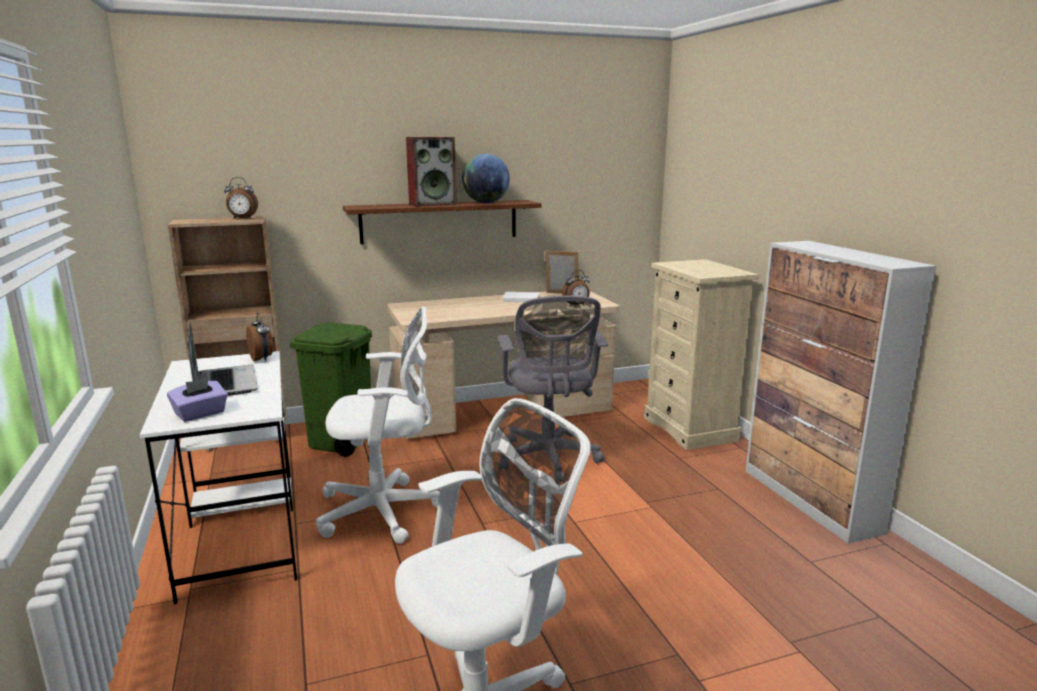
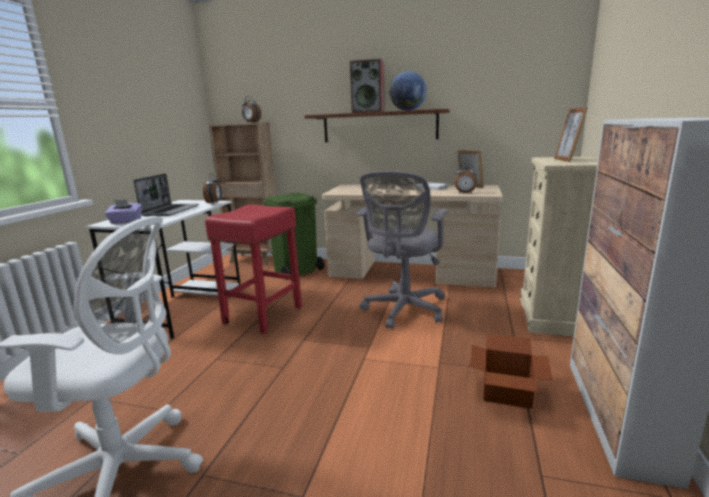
camera: 35 degrees right, 0 degrees up
(385, 511) = (262, 315): white office chair -> red stool
(697, 268) = (566, 160): none -> picture frame
(725, 509) = (505, 392): none -> cardboard box

